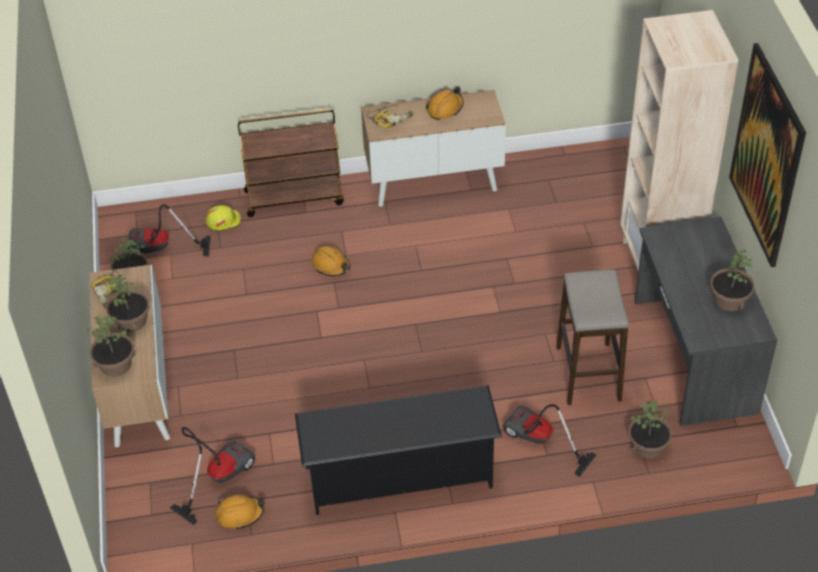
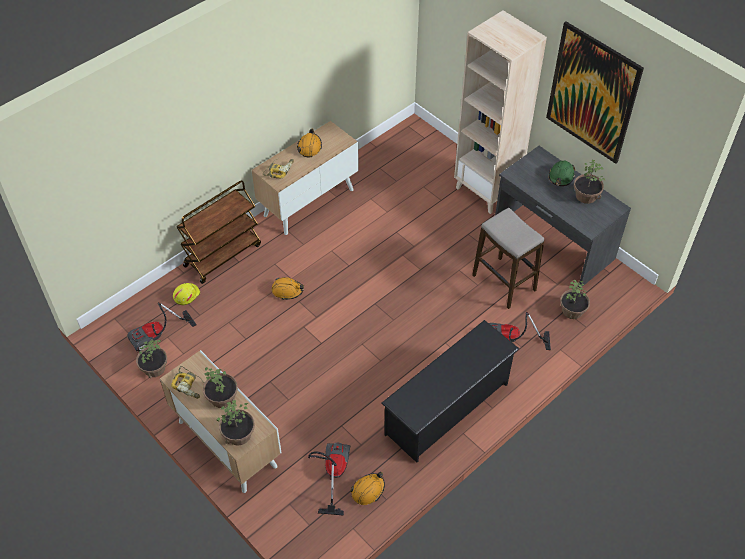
camera: 35 degrees left, 5 degrees up
(716, 264) = (561, 177): none -> green hard hat

